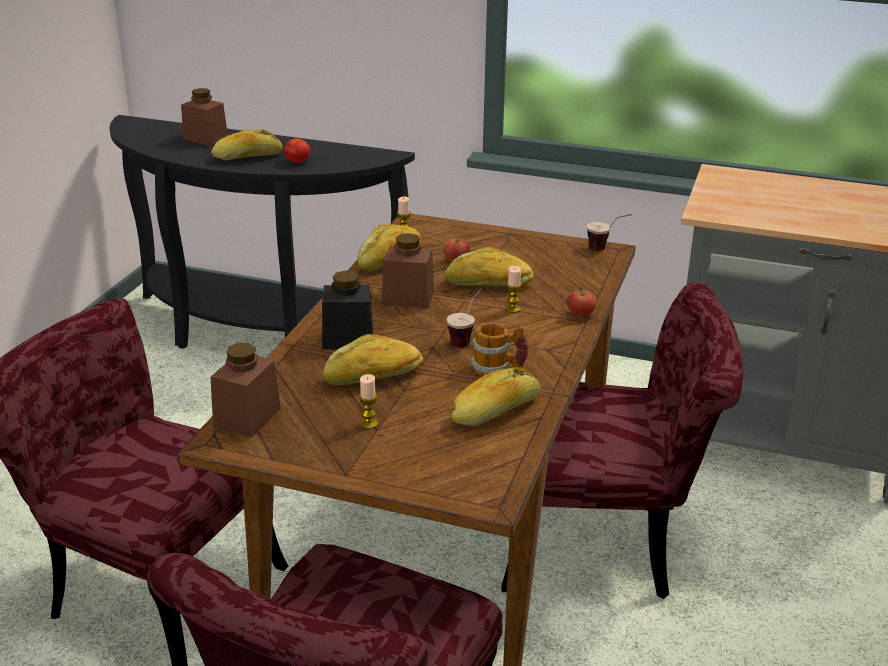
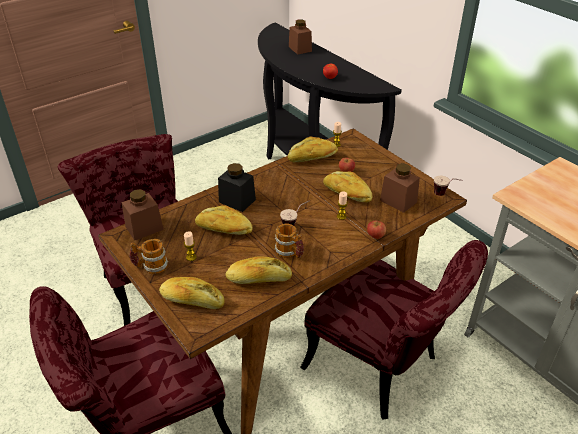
camera: 35 degrees right, 10 degrees up
(247, 157) = (308, 67): bread -> bread (192, 300)
(321, 457) = (150, 266): none -> mug
(408, 297) = (294, 186): brown jar -> brown jar (398, 201)

